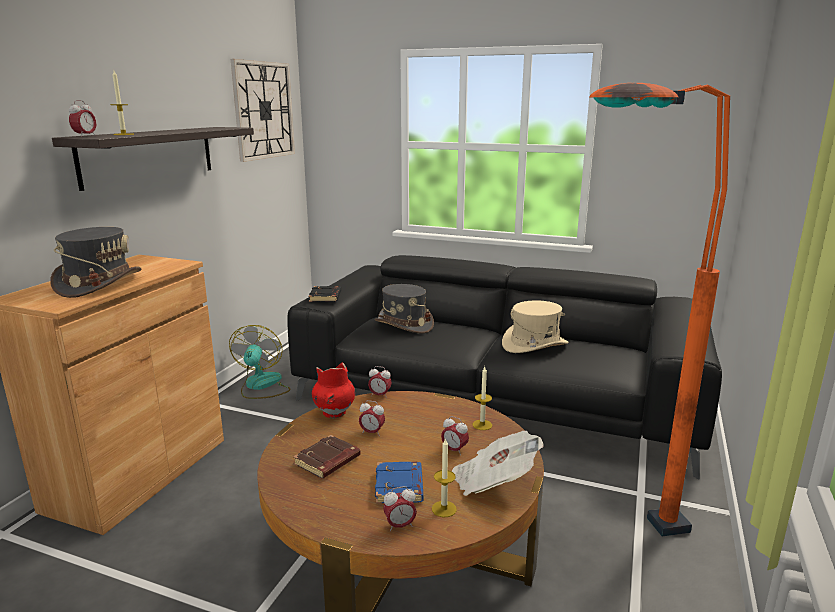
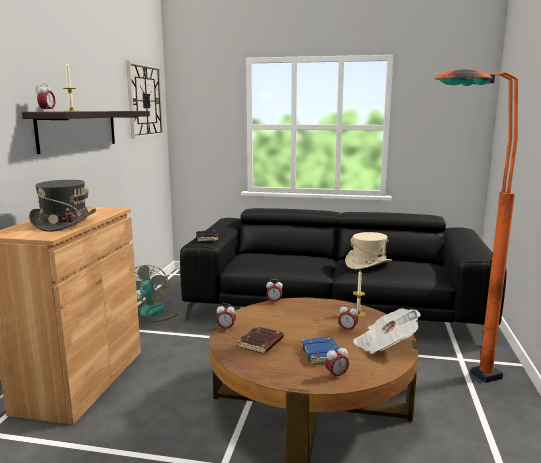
camera: 10 degrees left, 5 degrees down
(334, 412) = (247, 314): red vase -> none
(372, 432) = (282, 324): alarm clock -> alarm clock (226, 329)
(404, 325) = (267, 257): grey hat -> none
(444, 509) = (361, 363): candle -> none

